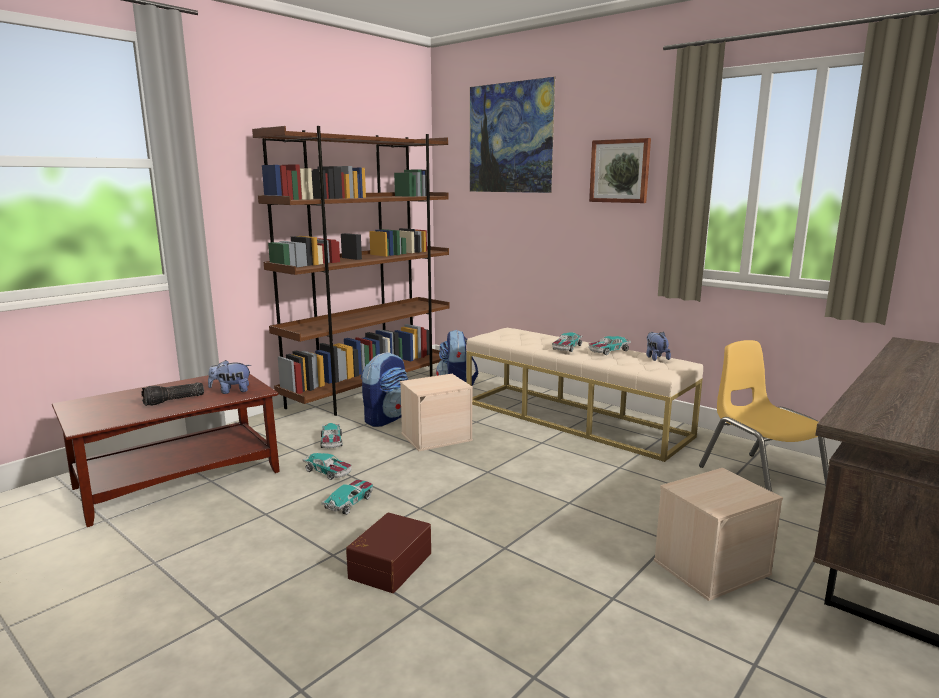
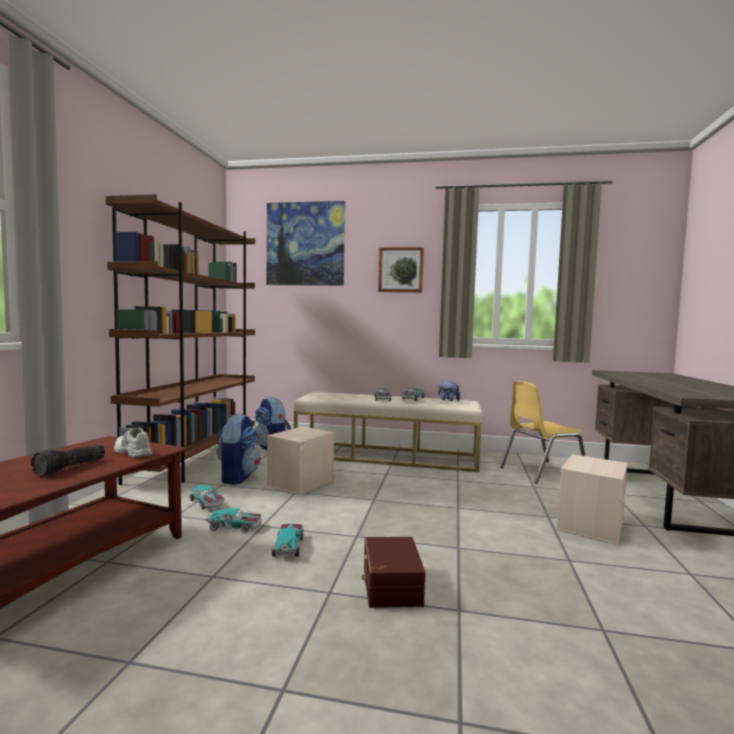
camera: 30 degrees left, 10 degrees down
(231, 391) = (131, 452): plush toy -> white shoe
(761, 479) = (542, 472): yellow chair -> yellow chair turned 60 degrees counterclockwise

